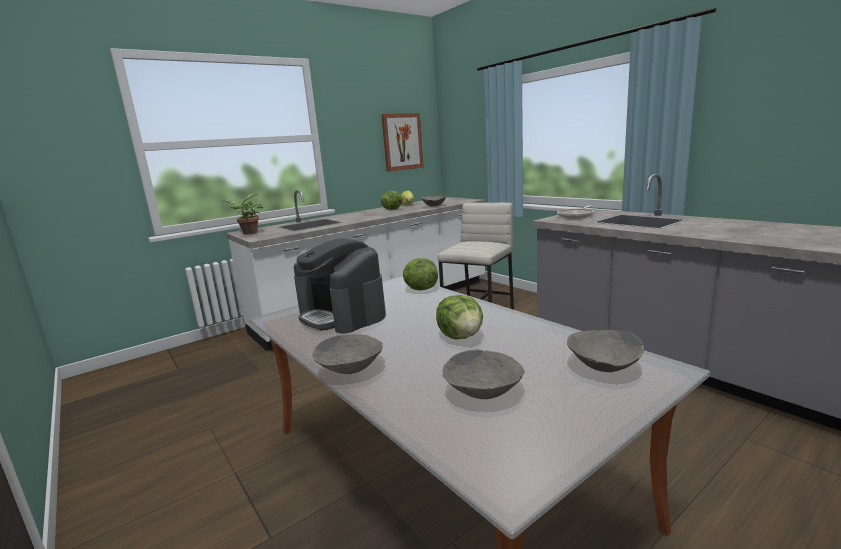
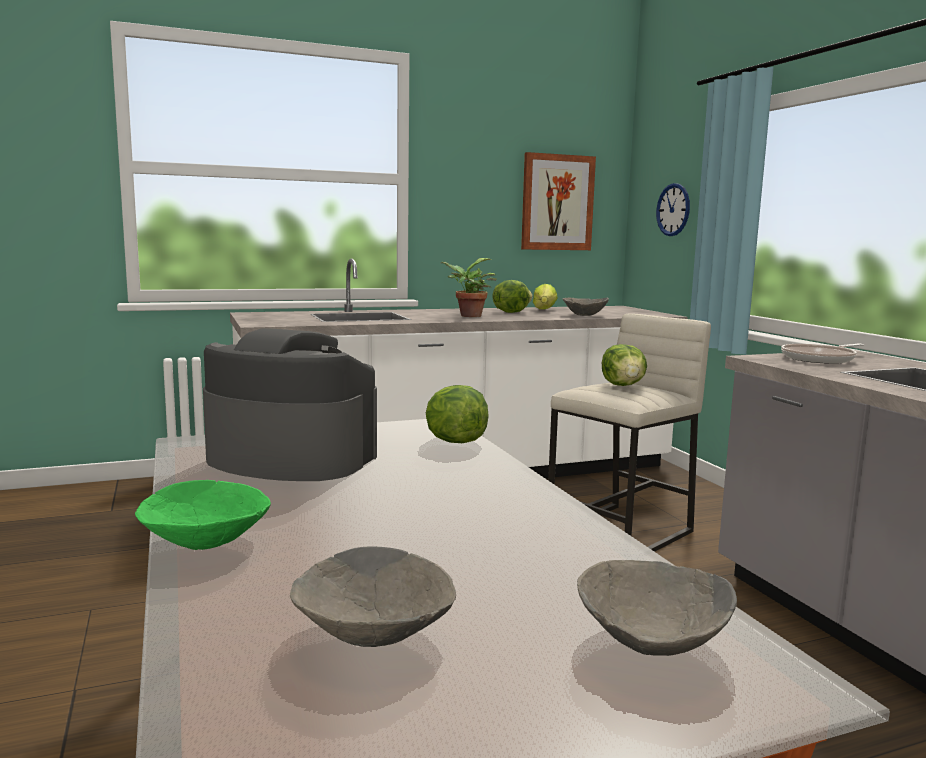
camera: 15 degrees right, 5 degrees down
(248, 233) = (256, 316): potted plant -> potted plant (468, 316)
(342, 315) = (290, 458): coffee machine -> coffee machine turned 135 degrees clockwise
(351, 369) = (207, 542): grey bowl -> green bowl
(461, 336) = (440, 529): lettuce -> lettuce (623, 385)
(468, 140) = (673, 210): none -> wall clock

